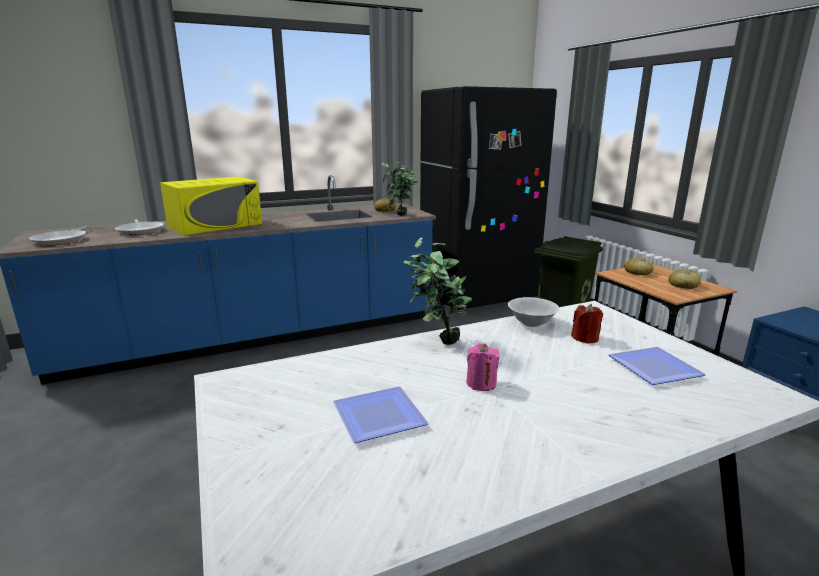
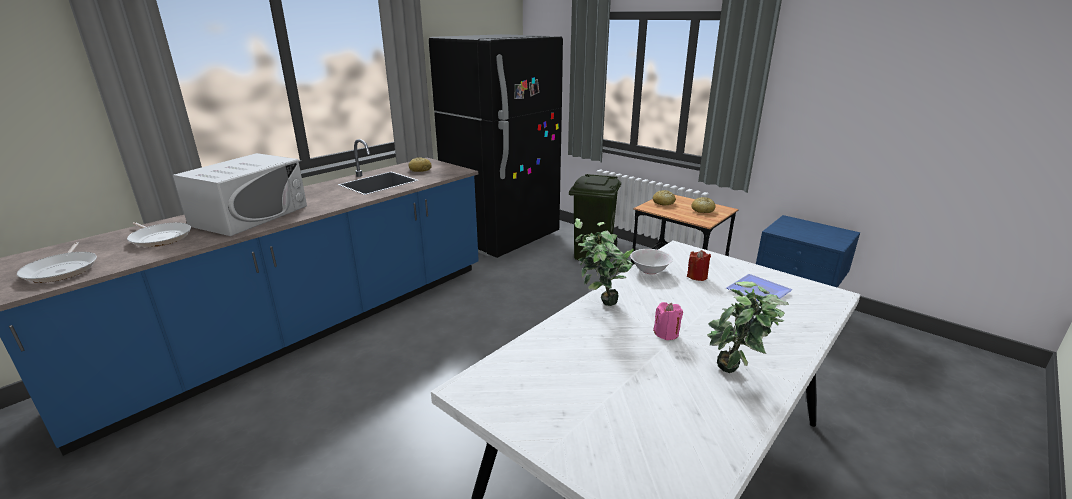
camera: 25 degrees left, 5 degrees up
(215, 225) = (251, 215): yellow microwave -> white microwave
(380, 415) = (625, 380): plate -> none
(400, 216) = (444, 175): potted plant -> potted plant (735, 376)

